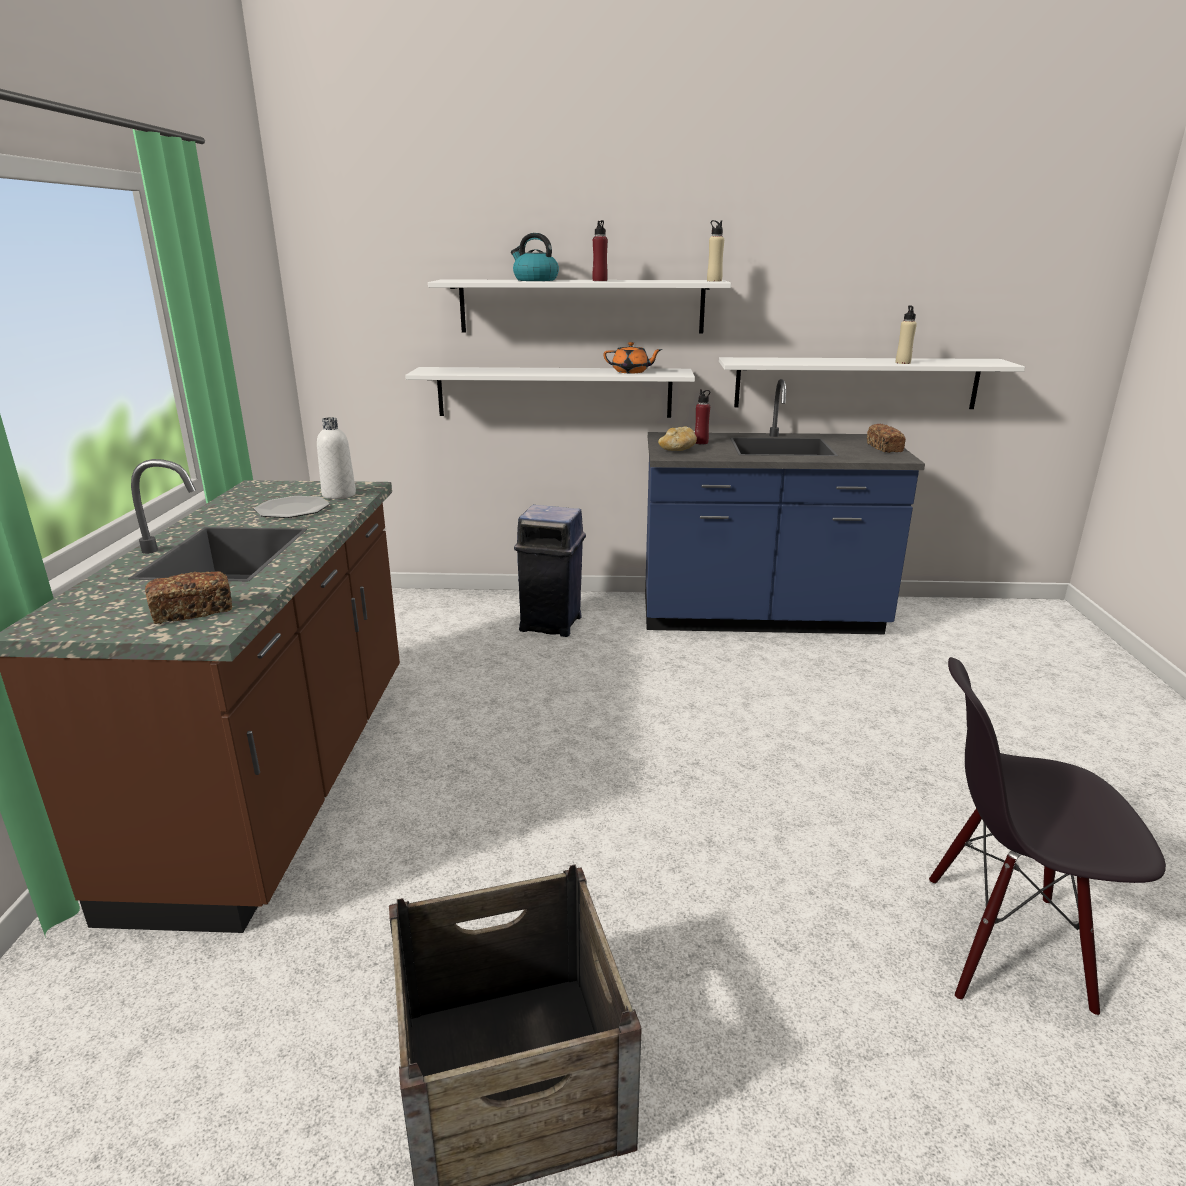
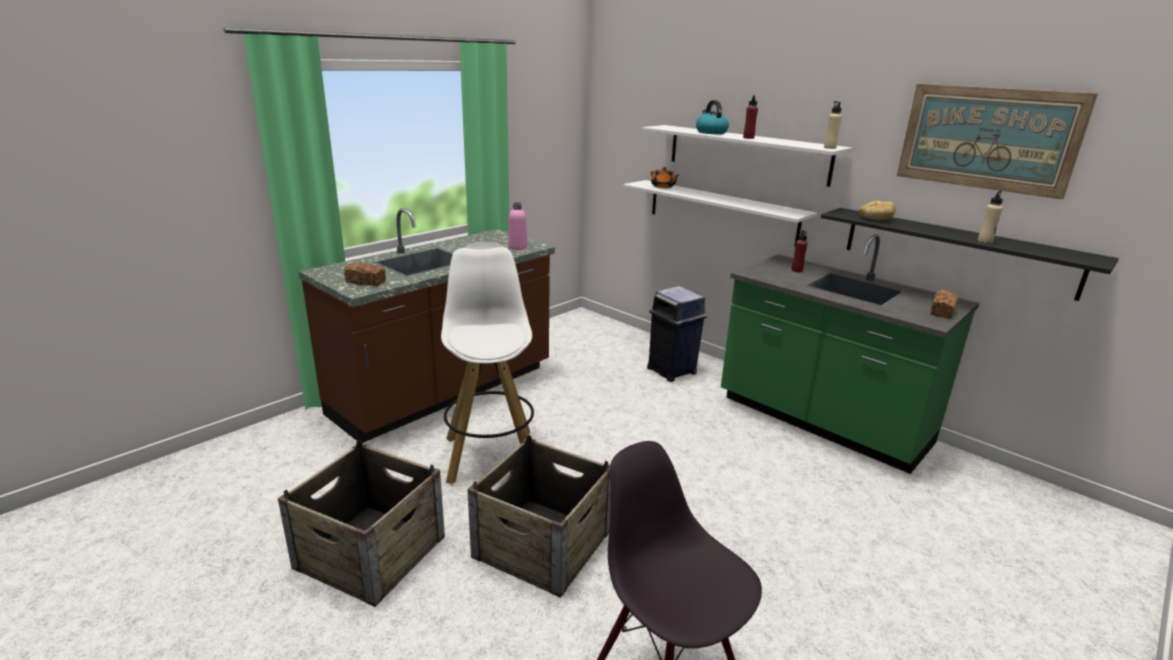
camera: 40 degrees right, 0 degrees up
(339, 495) = (517, 247): white bottle -> pink bottle
(482, 831) = (490, 455): none -> white stool
(631, 372) = (763, 207): orange teapot -> orange teapot (663, 187)
(677, 450) = (766, 271): bread -> bread (875, 219)
(706, 900) = (542, 543): none -> crate
(760, 618) = (821, 422): blue counter -> green counter
(856, 383) = (956, 251): white shelf -> black shelf
(873, 252) = (987, 138): none -> picture

